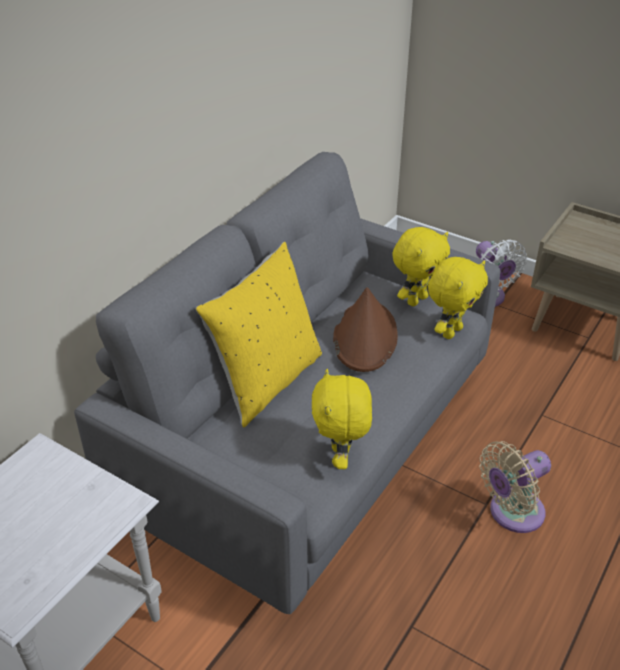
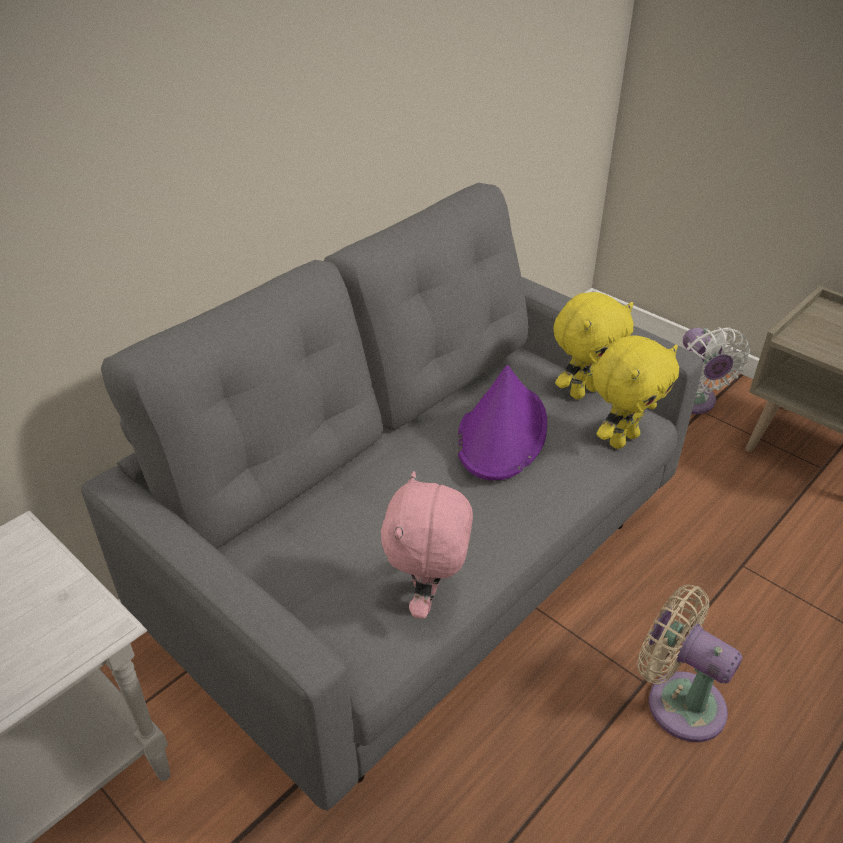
camera: 10 degrees right, 0 degrees up
(266, 380) = (356, 476): yellow pillow -> none
(341, 457) = (428, 598): yellow plush toy -> pink plush toy
(365, 337) = (502, 433): brown hat -> purple hat
(512, 513) = (678, 701): beige fan -> beige fan turned 60 degrees clockwise

